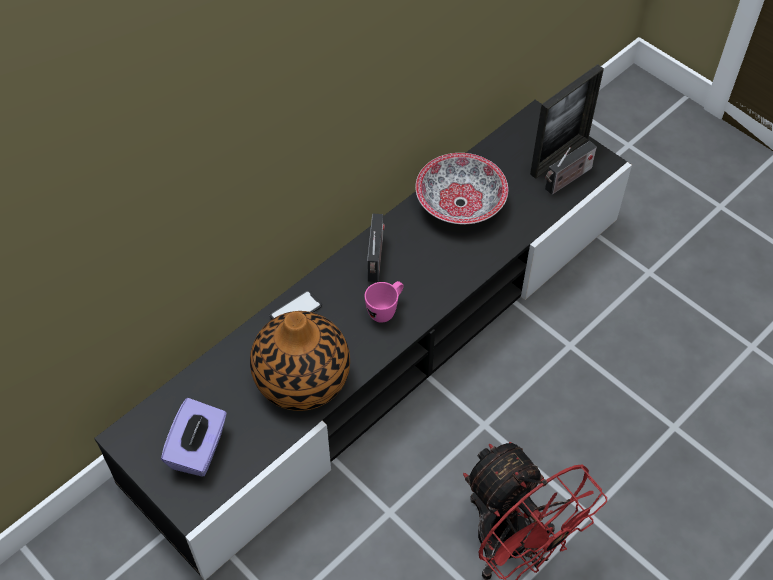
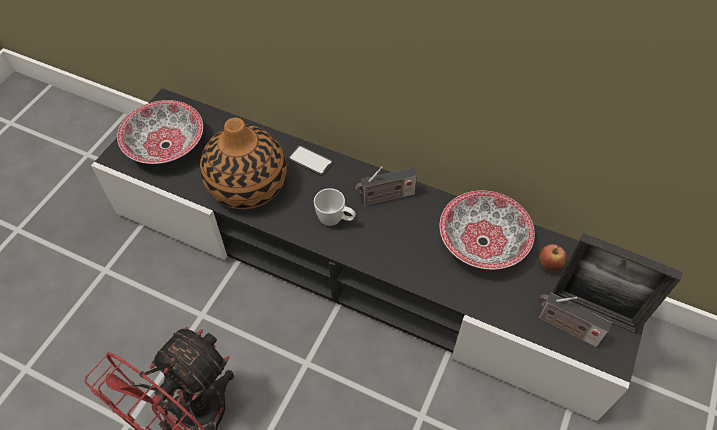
camera: 70 degrees right, 0 degrees up
(199, 449) = (166, 145): purple tissue box -> bowl
(386, 310) = (335, 220): pink mug -> white mug
(503, 167) = (548, 265): none -> apple

